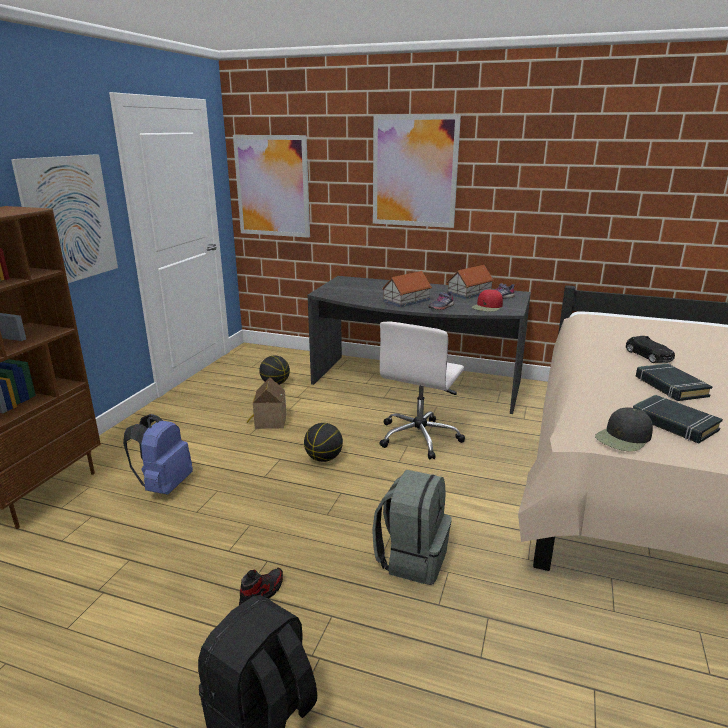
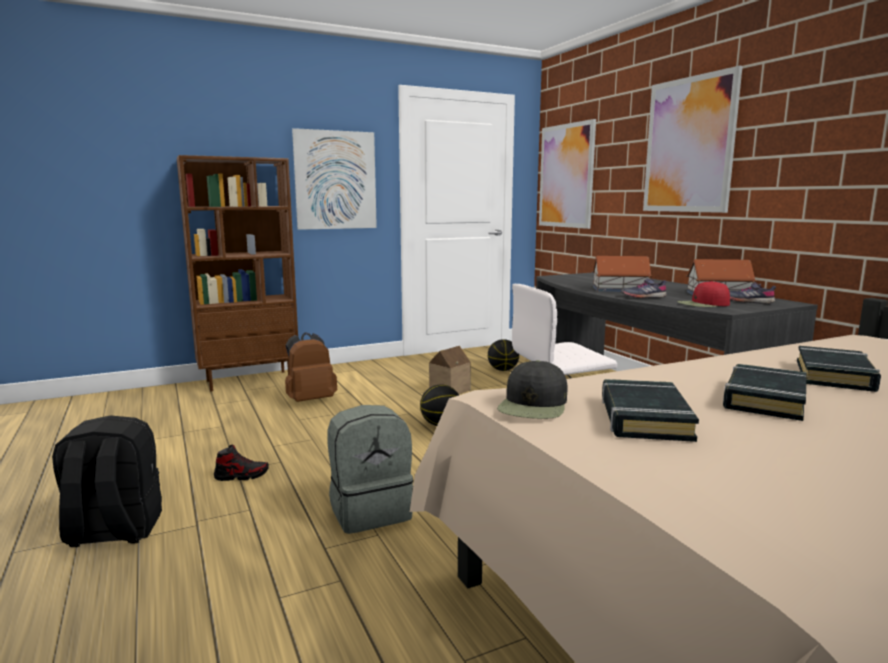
camera: 45 degrees right, 10 degrees down
(164, 486) = (310, 400): blue backpack -> brown backpack
(624, 438) = (534, 405): black cap -> black cap turned 75 degrees counterclockwise
(649, 356) = (834, 375): black toy car -> black book

